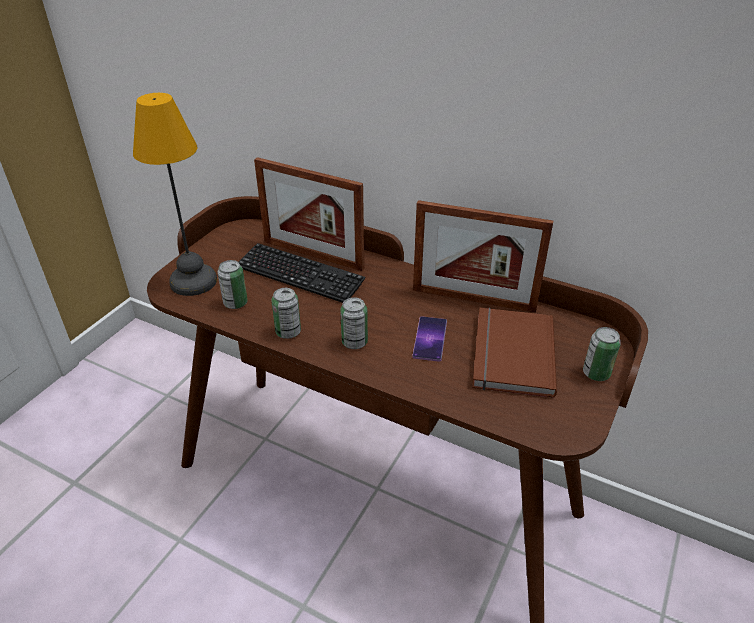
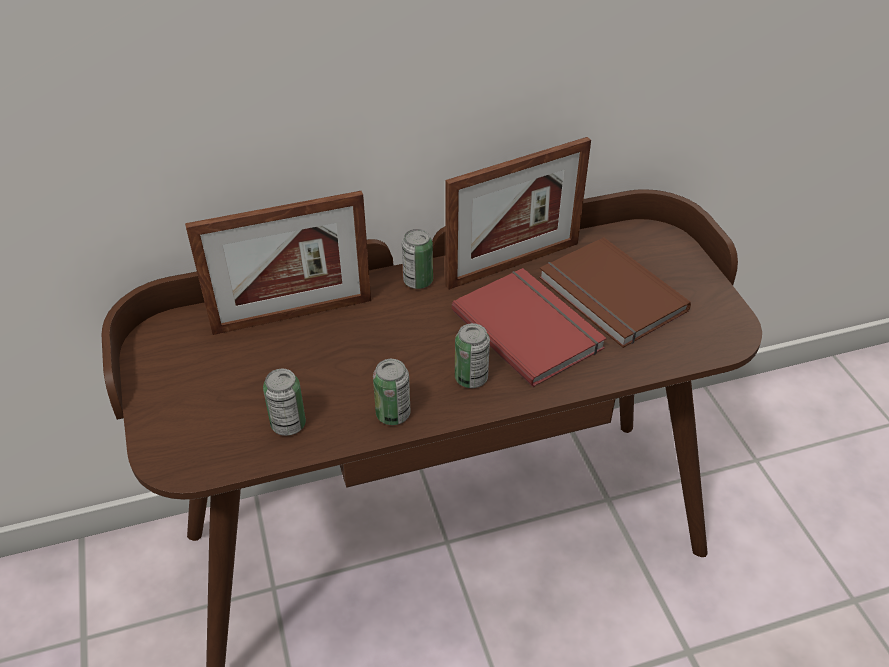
camera: 45 degrees left, 5 degrees up
(194, 280) = (196, 433): table lamp -> none
(299, 275) = (312, 346): keyboard -> none
(430, 339) = (530, 327): phone -> red book
(596, 373) = (687, 269): can -> can (418, 281)

